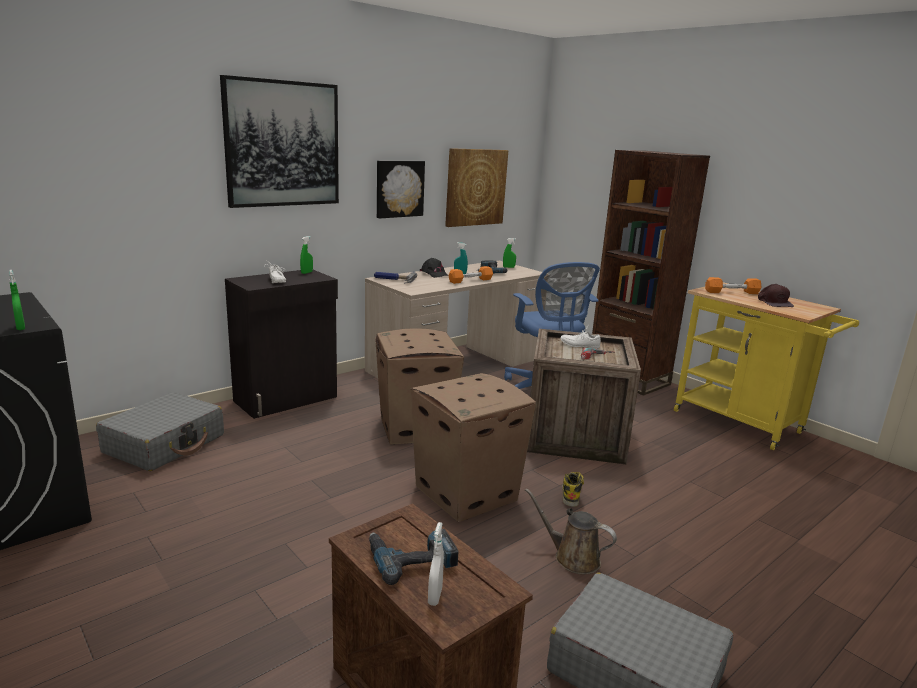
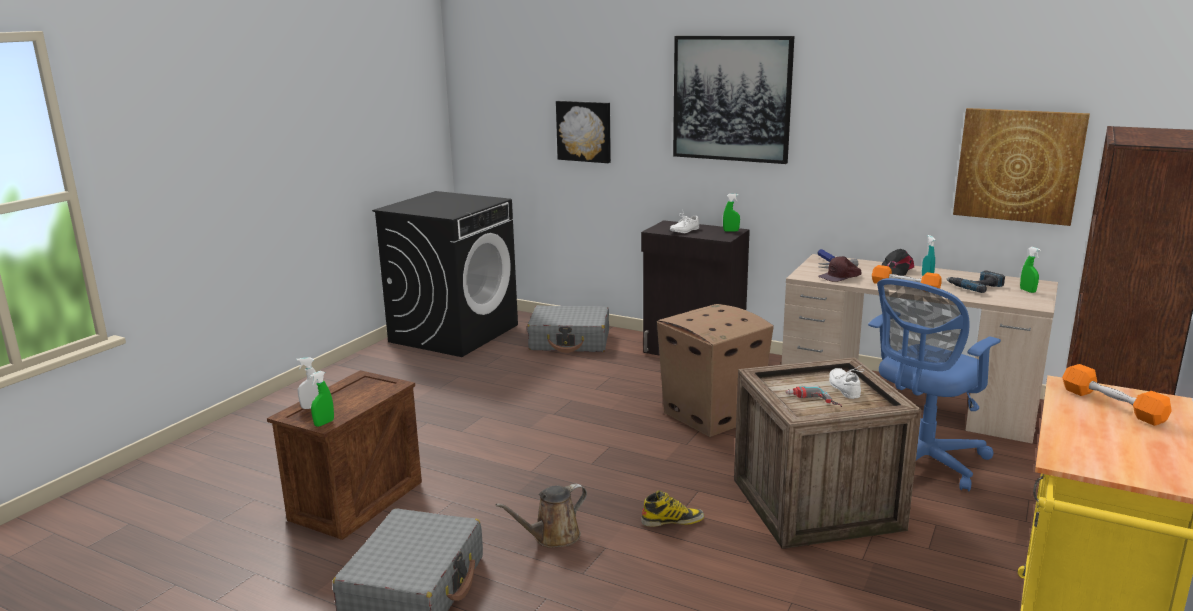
camera: 70 degrees right, 0 degrees up
(20, 328) = (443, 214): green spray bottle -> green spray bottle (324, 423)
(399, 188) = (876, 155): picture -> picture (584, 131)
(411, 558) = (348, 394): power drill -> none
(467, 493) = (616, 466): cardboard box -> none
(572, 558) = (552, 537): brown watering can -> brown watering can turned 135 degrees counterclockwise
(774, 302) = (1113, 439): brown cap -> brown cap (840, 276)

